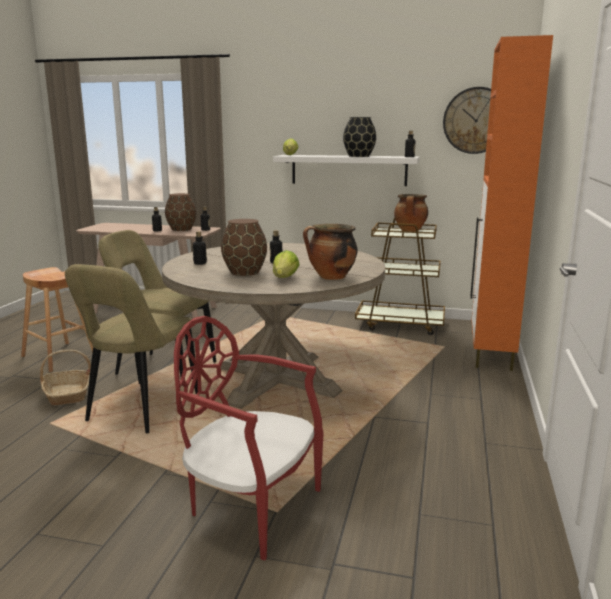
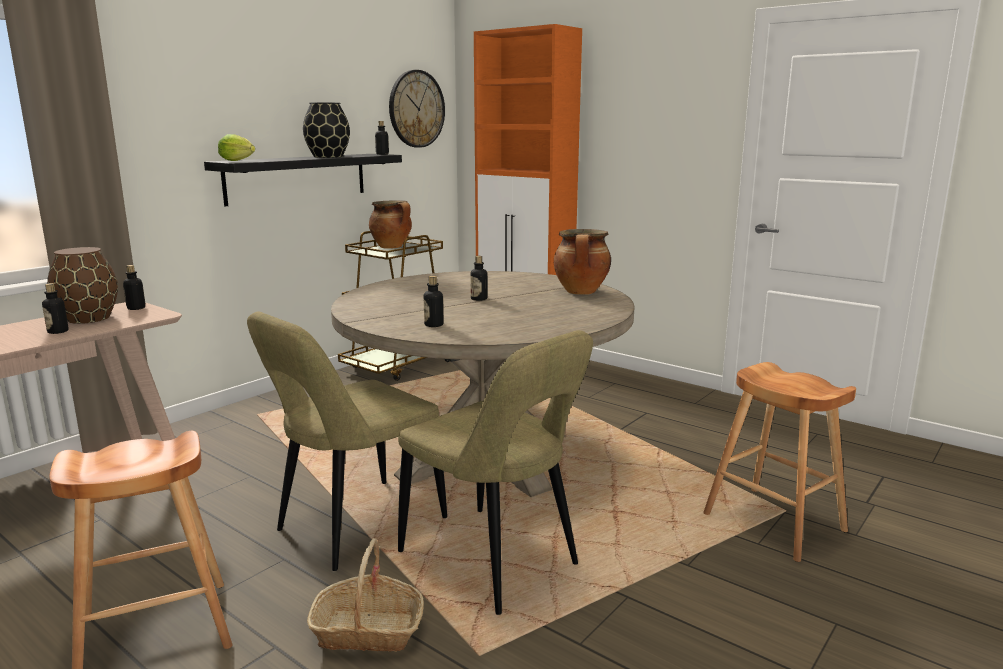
camera: 65 degrees left, 0 degrees up
(244, 272) = (514, 314): brown vase -> none
(251, 507) = (774, 523): red chair -> brown stool
(285, 278) = (565, 304): lettuce -> none
(348, 170) = (297, 178): white shelf -> black shelf

